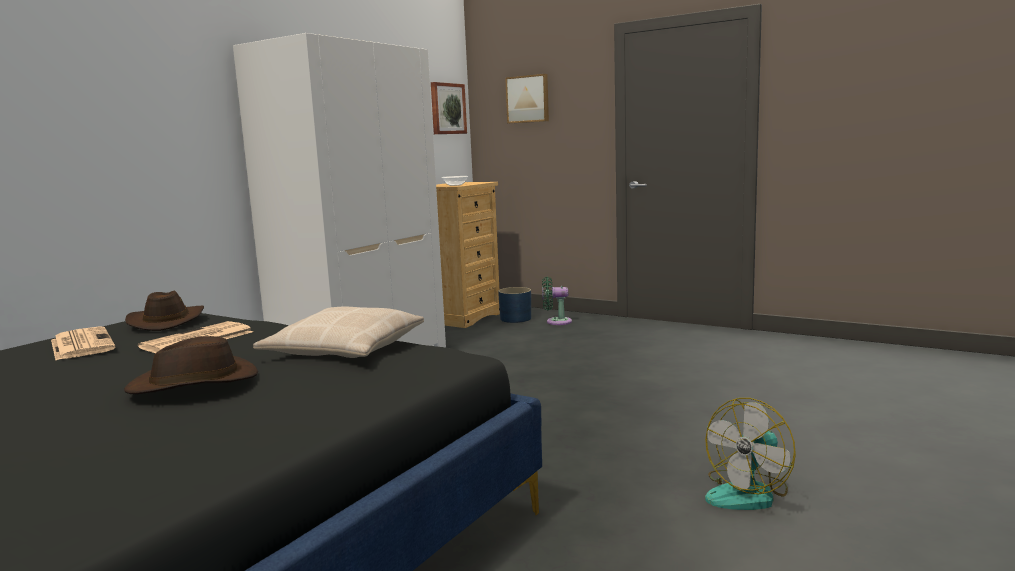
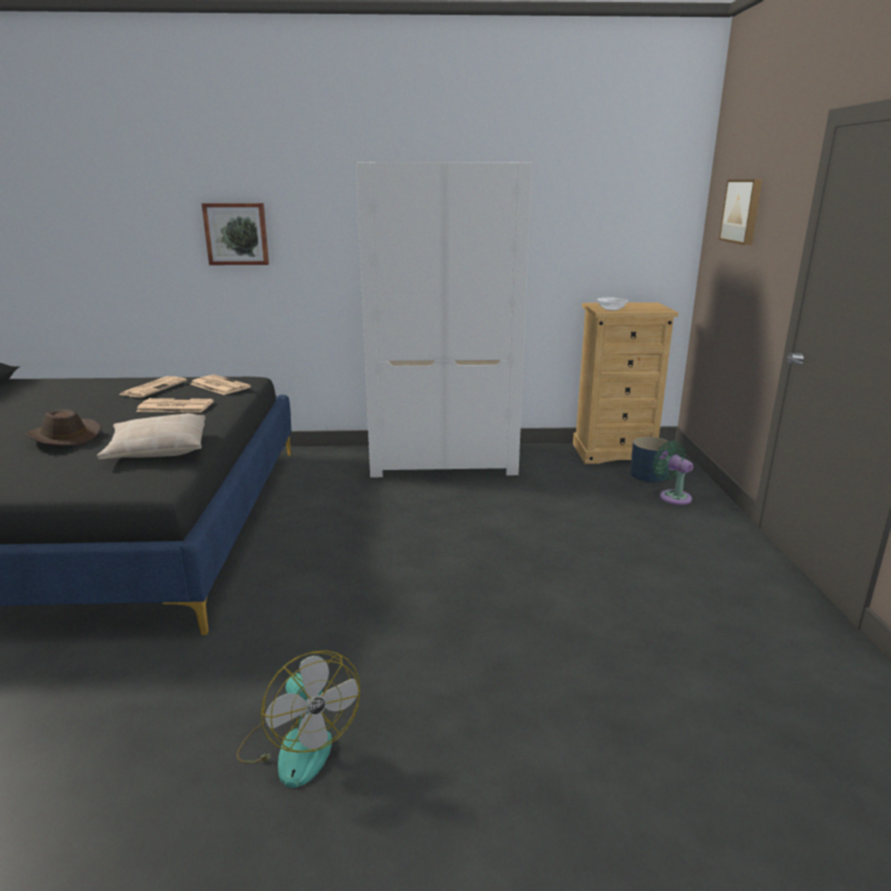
camera: 55 degrees right, 10 degrees up
(167, 321) = (219, 385): brown hat -> newspaper
(447, 108) = (660, 215): picture -> picture (236, 234)
(748, 493) = (298, 744): fan -> fan turned 135 degrees counterclockwise

